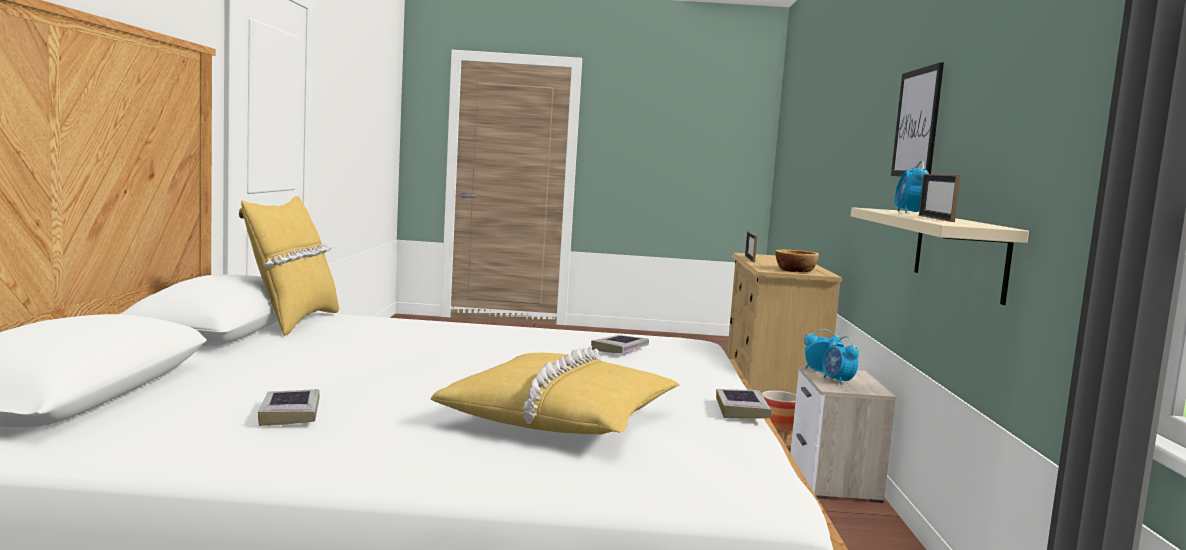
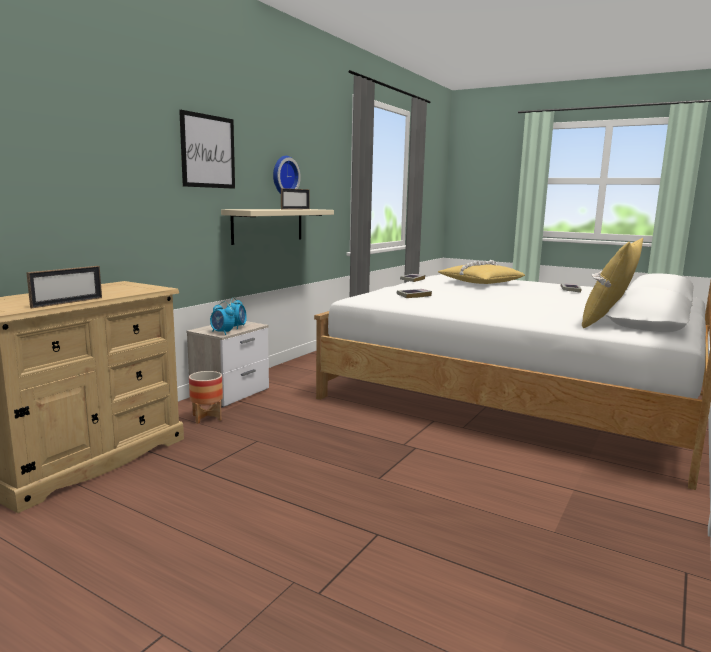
camera: 150 degrees left, 5 degrees up
(795, 270) = (126, 287): bowl -> none
(908, 212) = (256, 209): alarm clock -> none
(995, 149) = (283, 176): none -> wall clock

